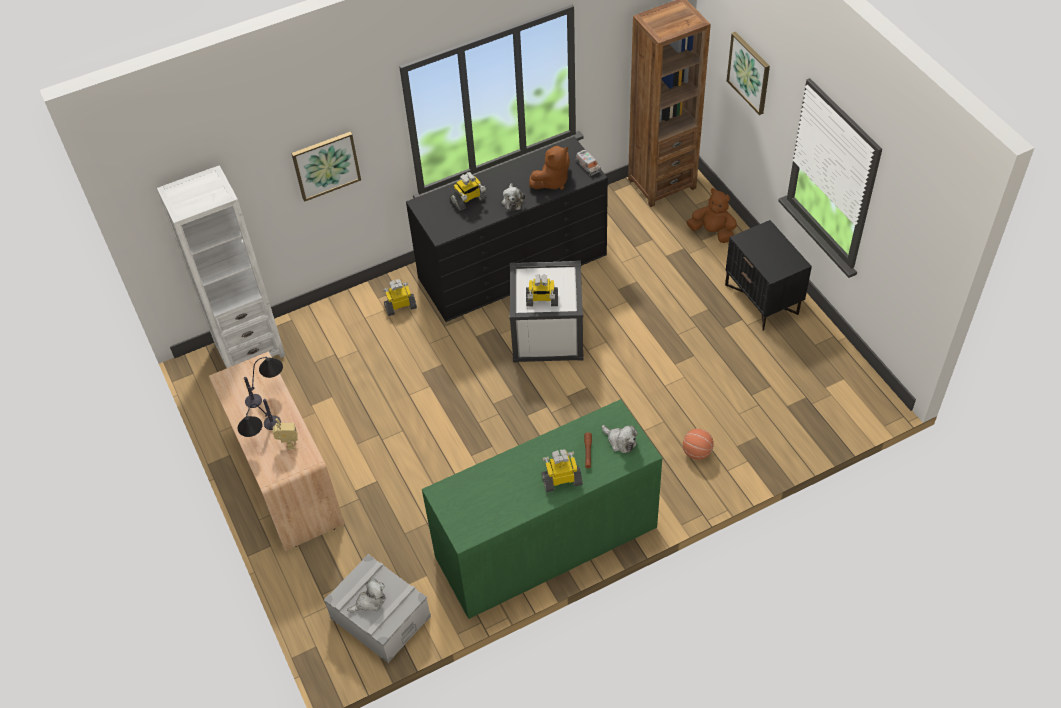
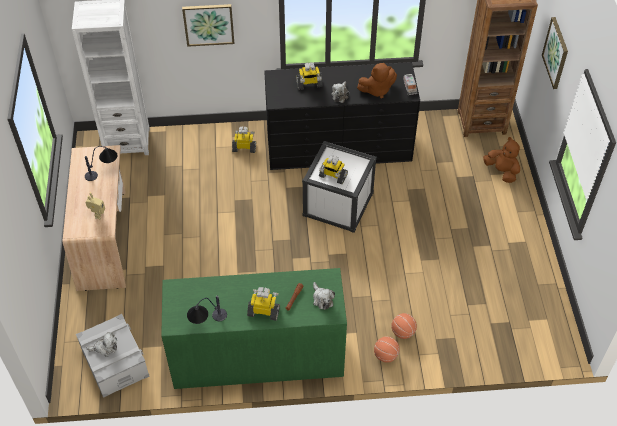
camera: 20 degrees right, 0 degrees up
(262, 436) = (83, 202): table lamp -> table lamp (207, 323)
(691, 485) = (386, 355): none -> basketball
(762, 299) = (514, 235): black nightstand -> none

